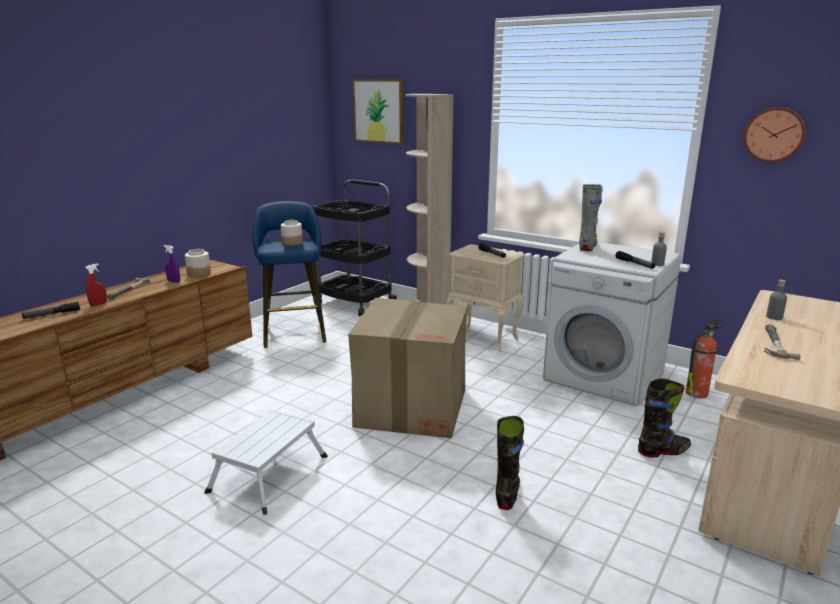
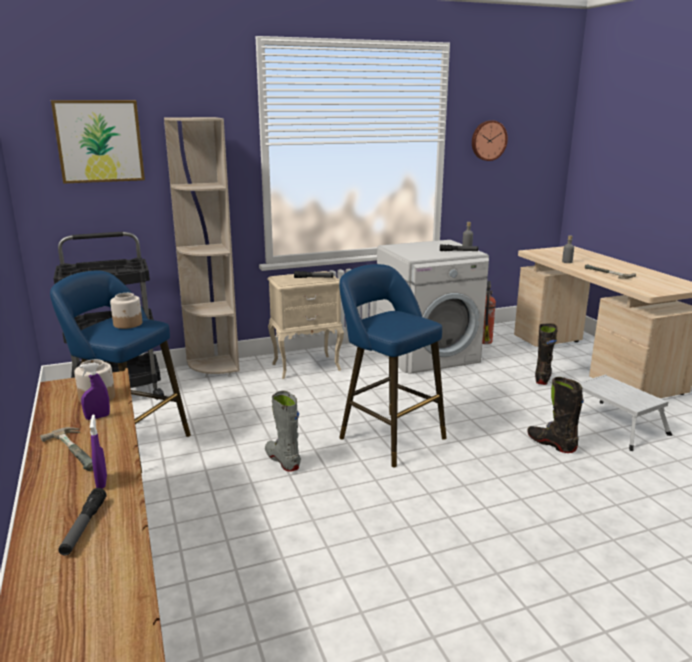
camera: 55 degrees left, 0 degrees up
(98, 304) = (101, 482): red spray bottle -> purple spray bottle
(268, 474) = (432, 545): white step ladder -> white step ladder (615, 424)
(412, 407) = (388, 436): cardboard box -> blue stool
(587, 247) = (399, 249): grey boot -> grey boot (282, 460)

